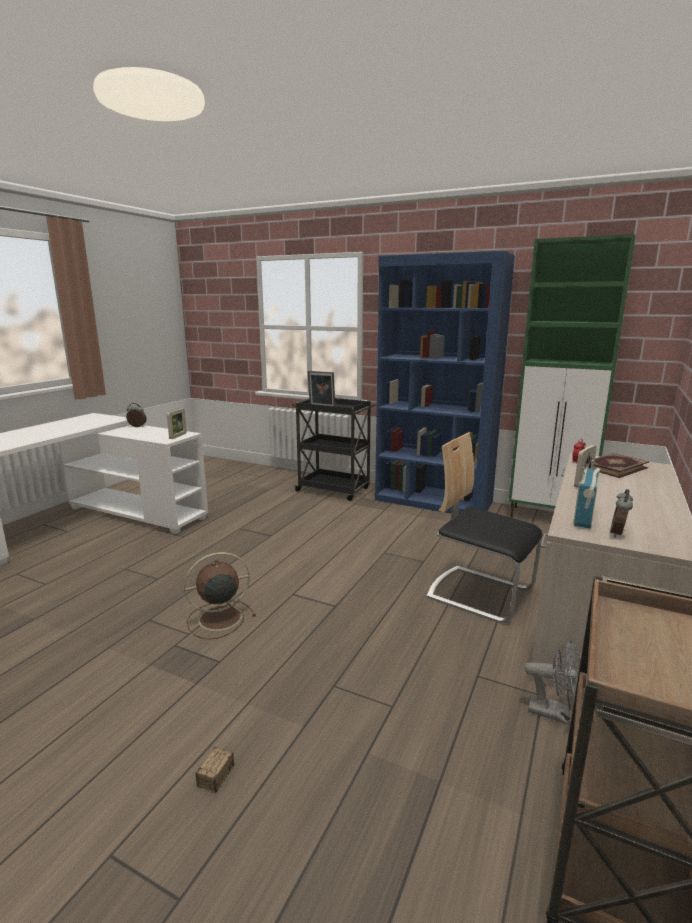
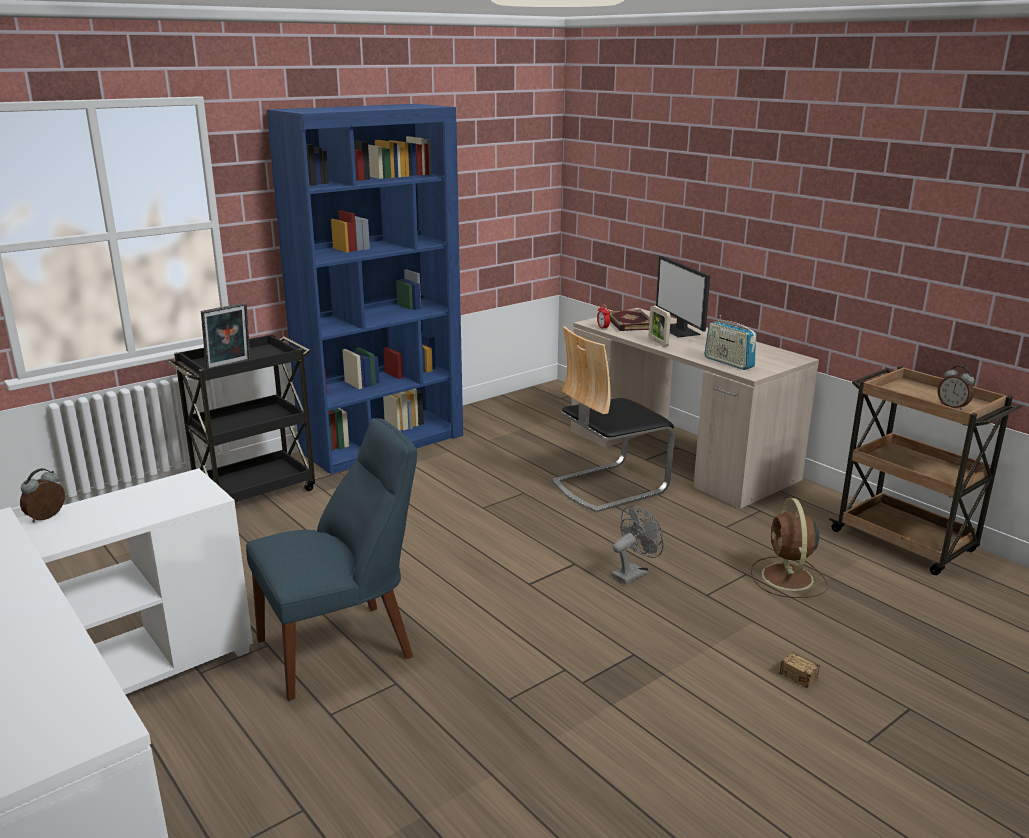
camera: 65 degrees left, 5 degrees up
(178, 436) = (192, 487): picture frame -> none
(188, 554) = (342, 647): none -> blue chair
(218, 619) = (546, 643): brown fan -> brown fan (788, 578)
(550, 518) = (496, 406): green cabinet -> none
(555, 713) = (780, 513): grey fan -> grey fan (633, 573)
(618, 533) = (763, 363): alarm clock -> alarm clock (953, 406)
(641, 486) = (679, 330): none -> monitor

